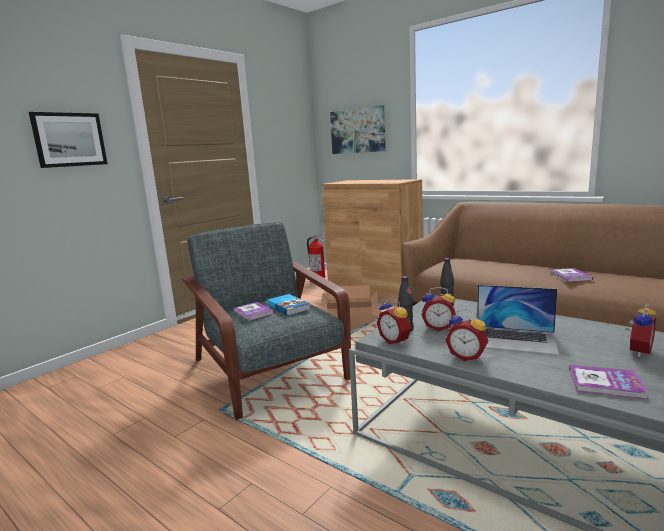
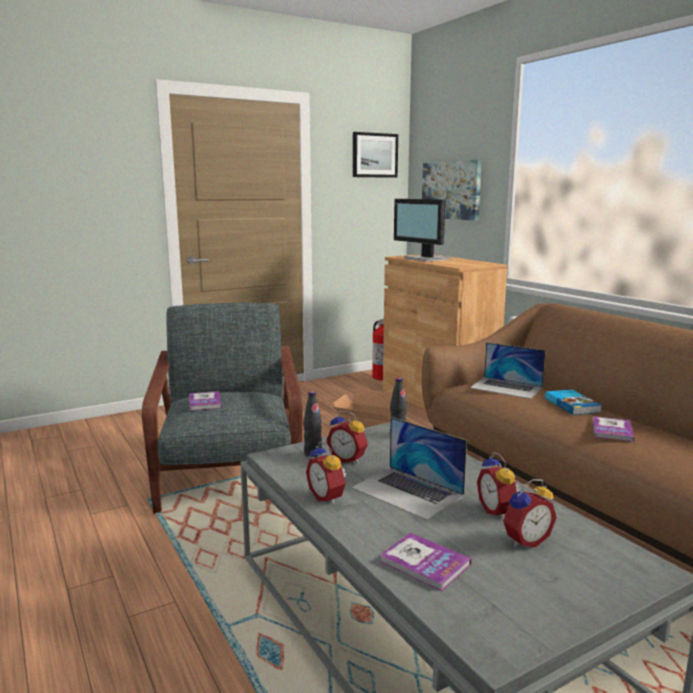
camera: 20 degrees right, 0 degrees up
(69, 139) = (88, 191): picture -> picture (374, 155)
(289, 307) = (245, 403): book -> book (572, 405)
(357, 182) = (426, 259): none -> monitor
(396, 341) = (284, 463): alarm clock -> alarm clock (498, 511)
(466, 263) = (506, 387): none -> laptop

